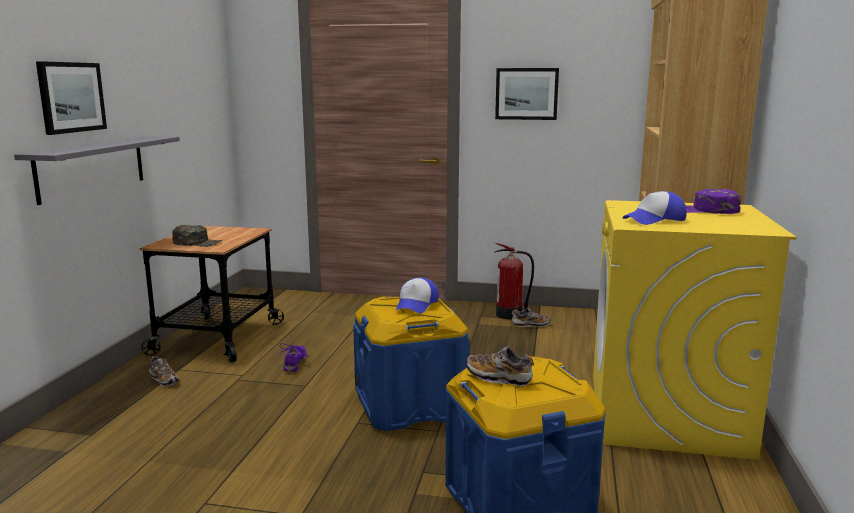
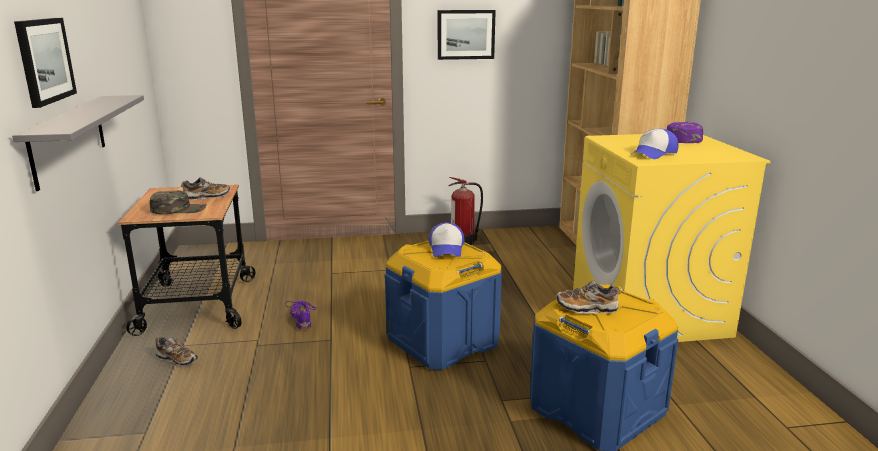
camera: 20 degrees left, 5 degrees up
(530, 324) = (487, 248): shoe -> shoe (206, 197)

